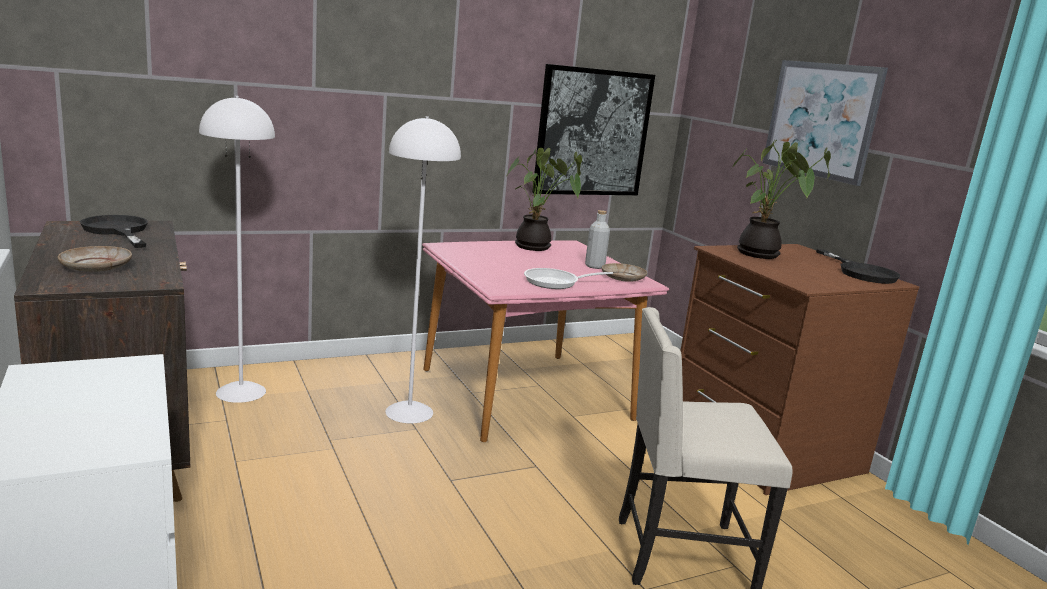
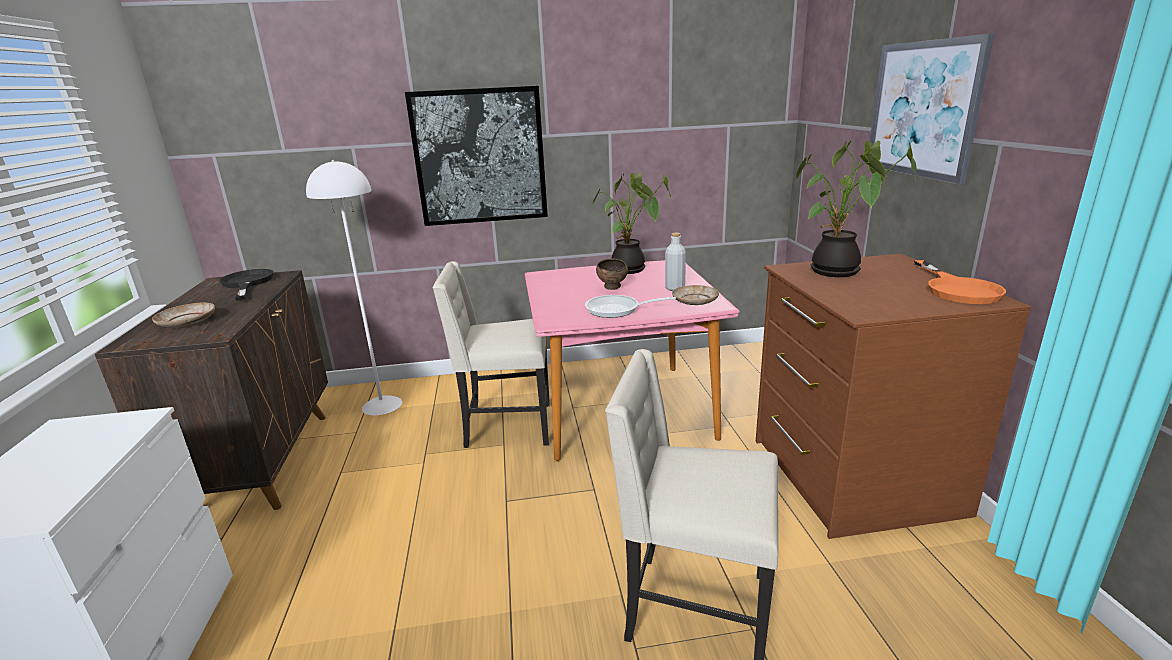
camera: 20 degrees right, 5 degrees up
(408, 412) = (506, 426): white floor lamp -> beige chair
(533, 263) = (613, 288): none -> brown bowl
(592, 132) = (697, 151): picture -> picture (480, 157)
(861, 272) = (957, 289): black frying pan -> orange frying pan

